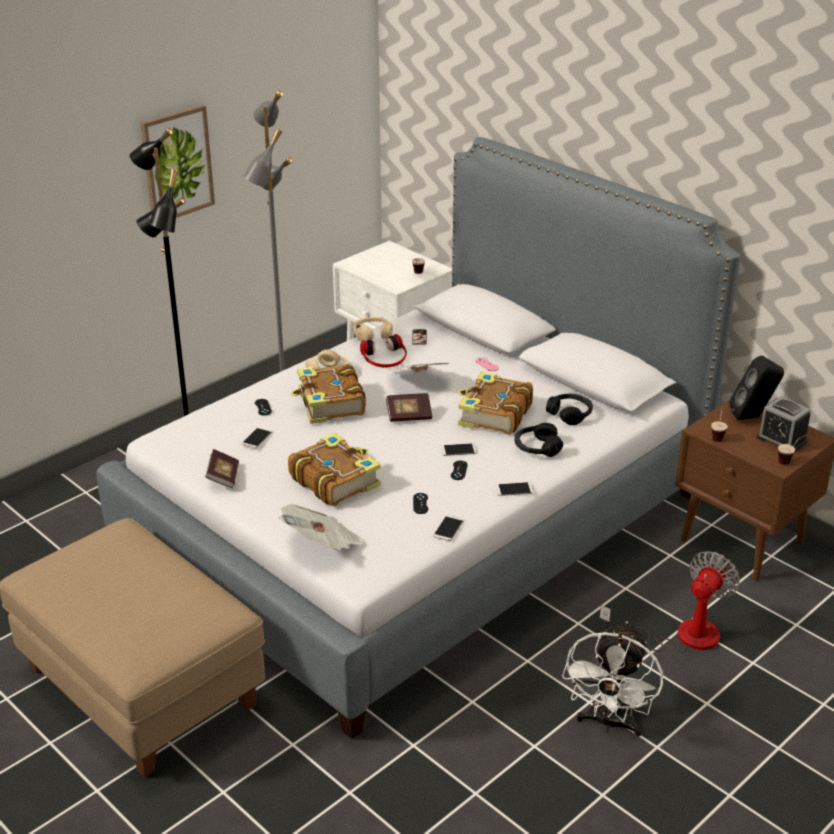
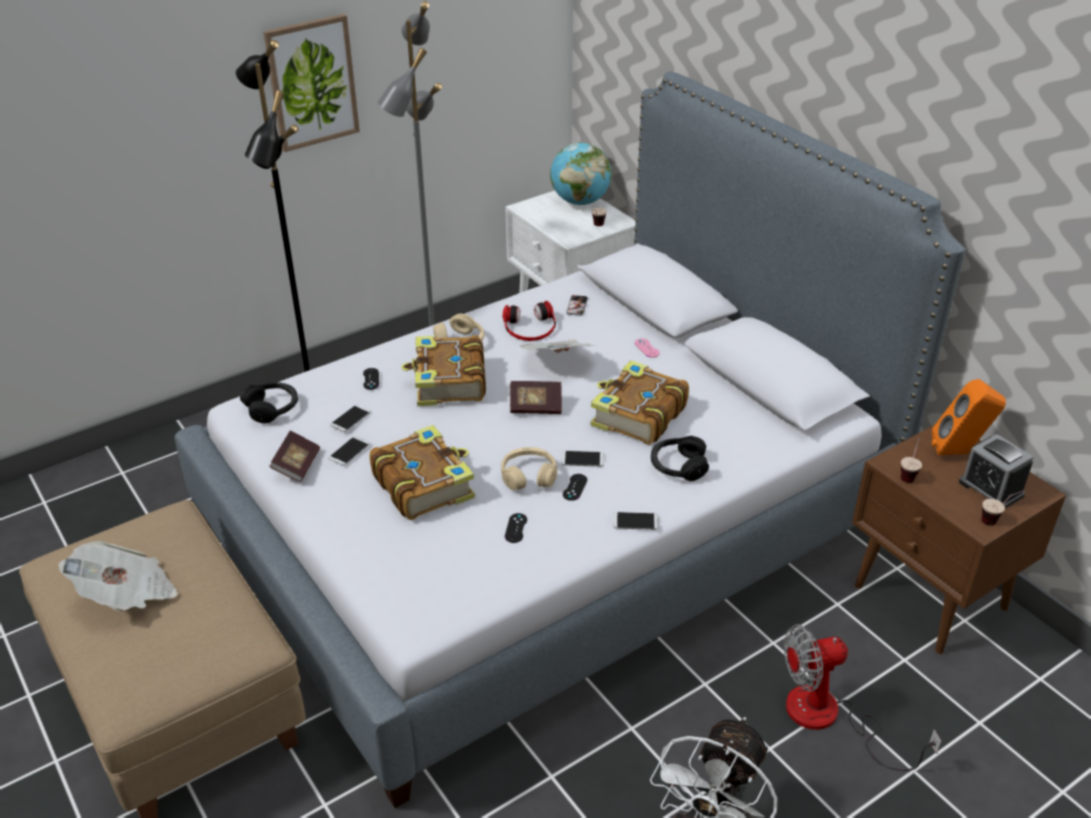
camera: 10 degrees right, 5 degrees up
(323, 545) = (382, 573): newspaper -> newspaper (127, 595)
(372, 334) = (524, 297): beige headphones -> beige headphones (528, 476)
(397, 255) = (580, 202): none -> globe
(448, 528) = (540, 567): phone -> phone (349, 451)
(570, 414) = (729, 424): black headphones -> black headphones (272, 408)
(681, 635) = (830, 719): fan -> fan turned 150 degrees counterclockwise
(752, 417) = (959, 452): black speaker -> orange speaker

